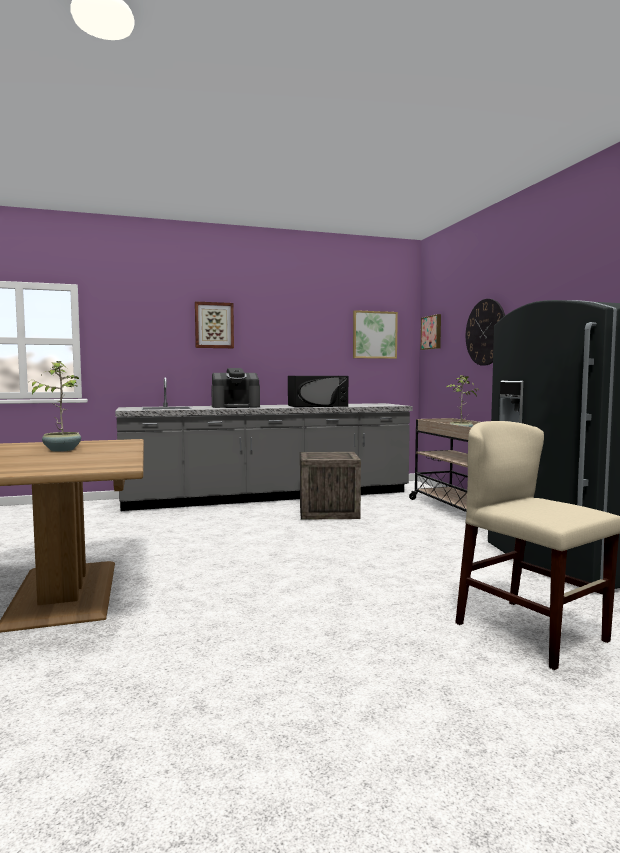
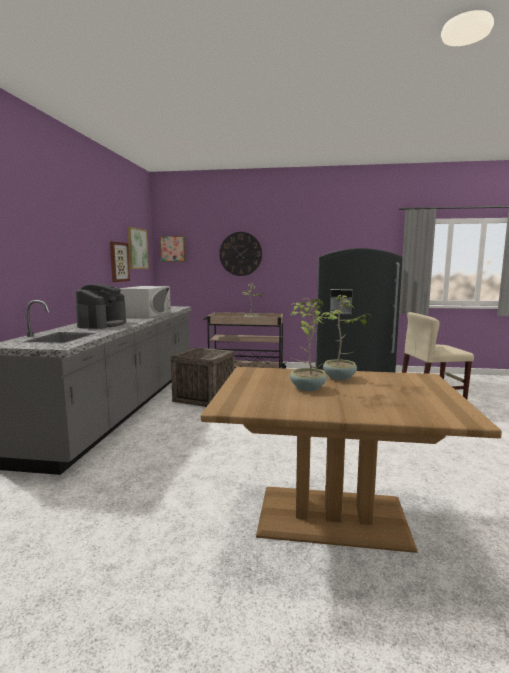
camera: 65 degrees left, 5 degrees up
(104, 453) = (339, 378): none -> potted plant
(214, 325) = (51, 234): picture -> picture (118, 262)
(317, 406) = (146, 314): black microwave -> white microwave

